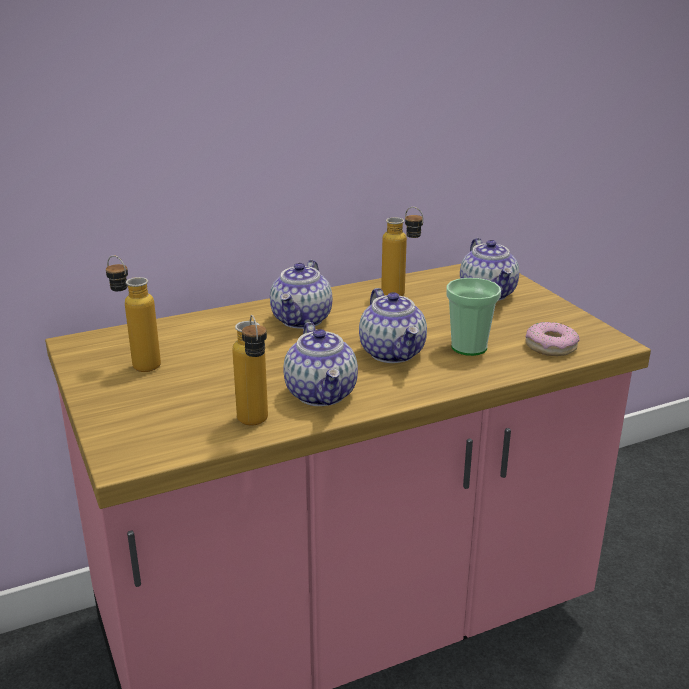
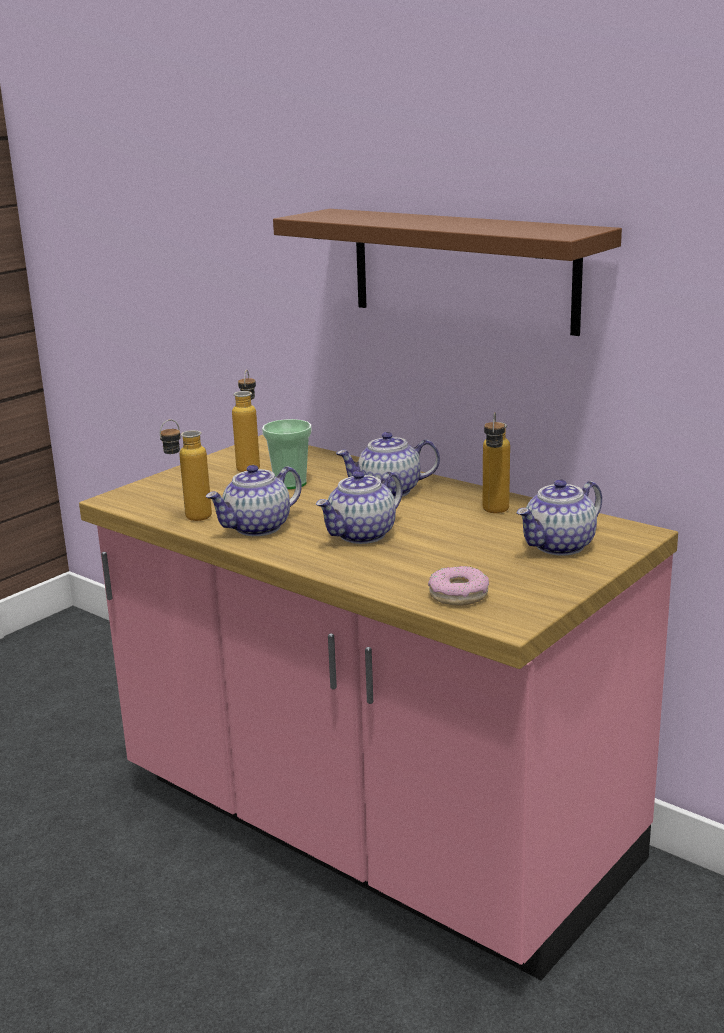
camera: 65 degrees right, 5 degrees down
(295, 90) = (462, 269): none -> brown shelf
(469, 347) = (411, 561): cup -> cup (290, 483)

